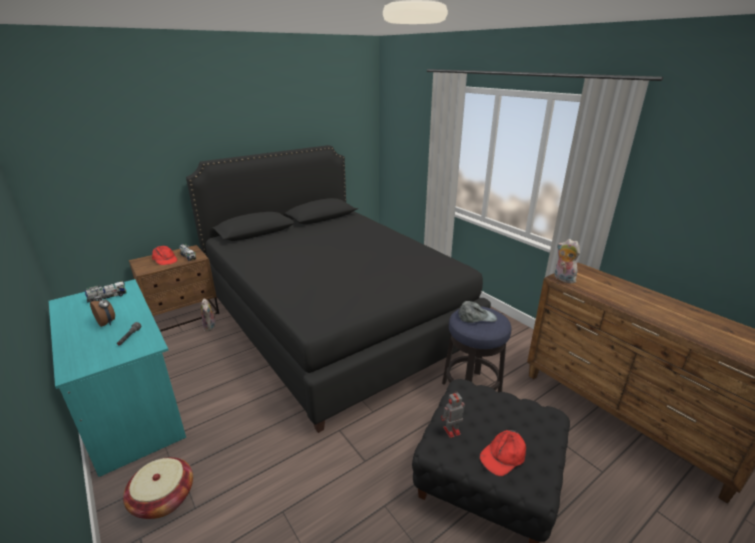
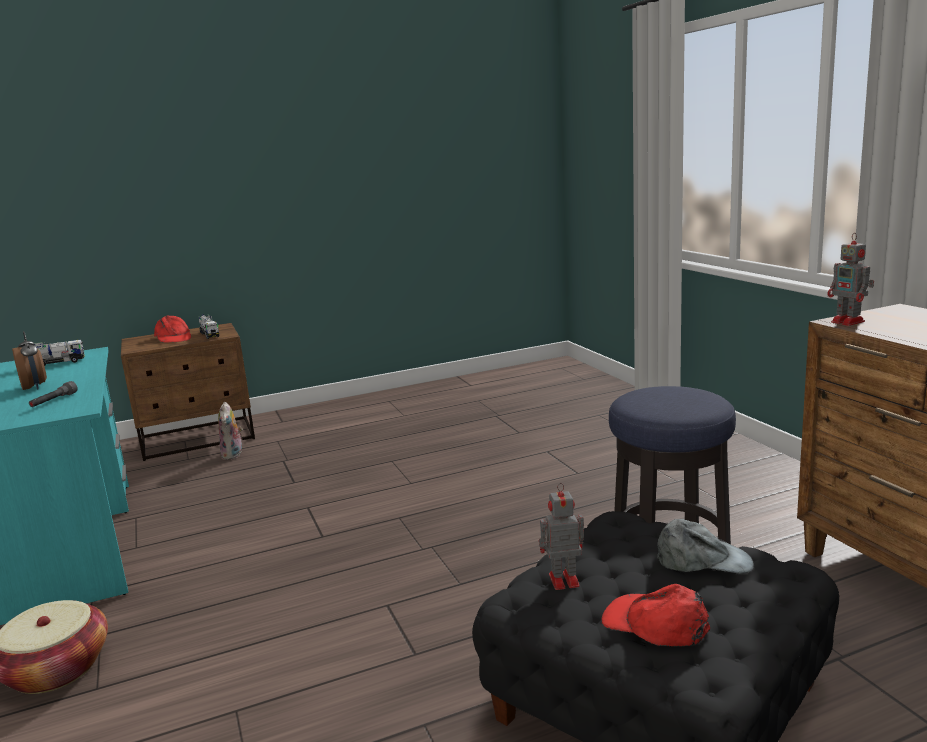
camera: 15 degrees right, 10 degrees down
(334, 319) = (443, 452): black bed -> none
(476, 317) = (664, 397): grey cap -> grey cap (703, 560)
(503, 456) = (655, 624): red cap -> red cap turned 60 degrees clockwise
(562, 279) = (849, 322): plush toy -> toy robot

